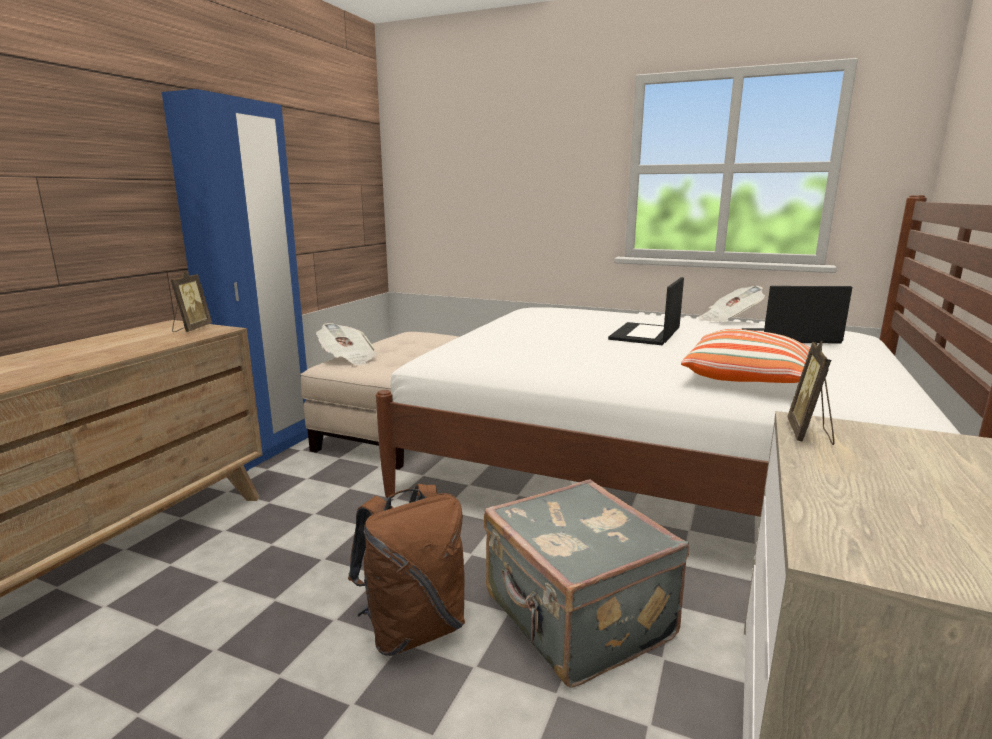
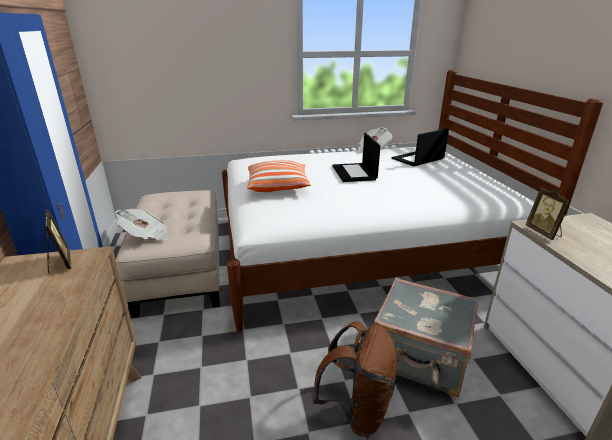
camera: 35 degrees left, 10 degrees up
(748, 378) = (444, 195): pillow -> pillow (278, 186)

